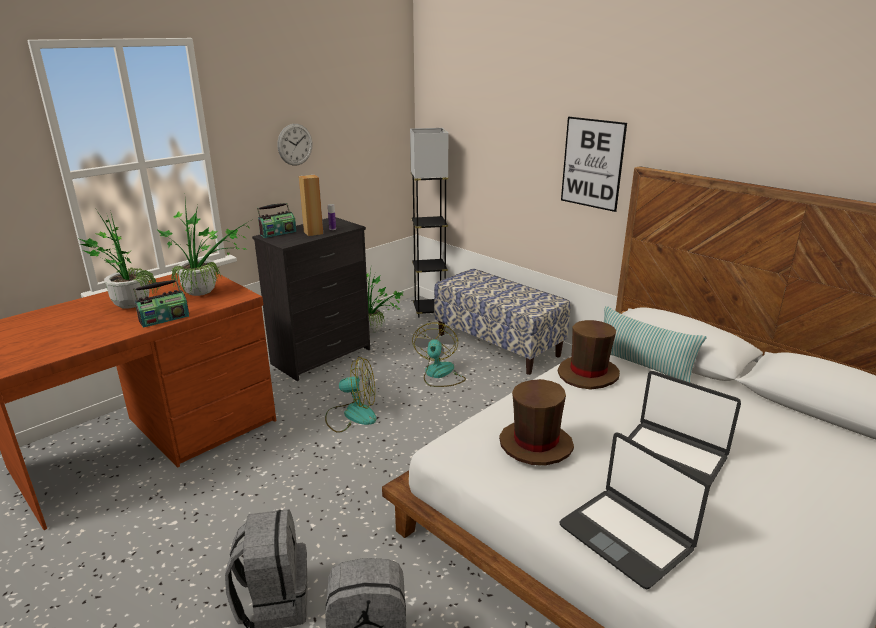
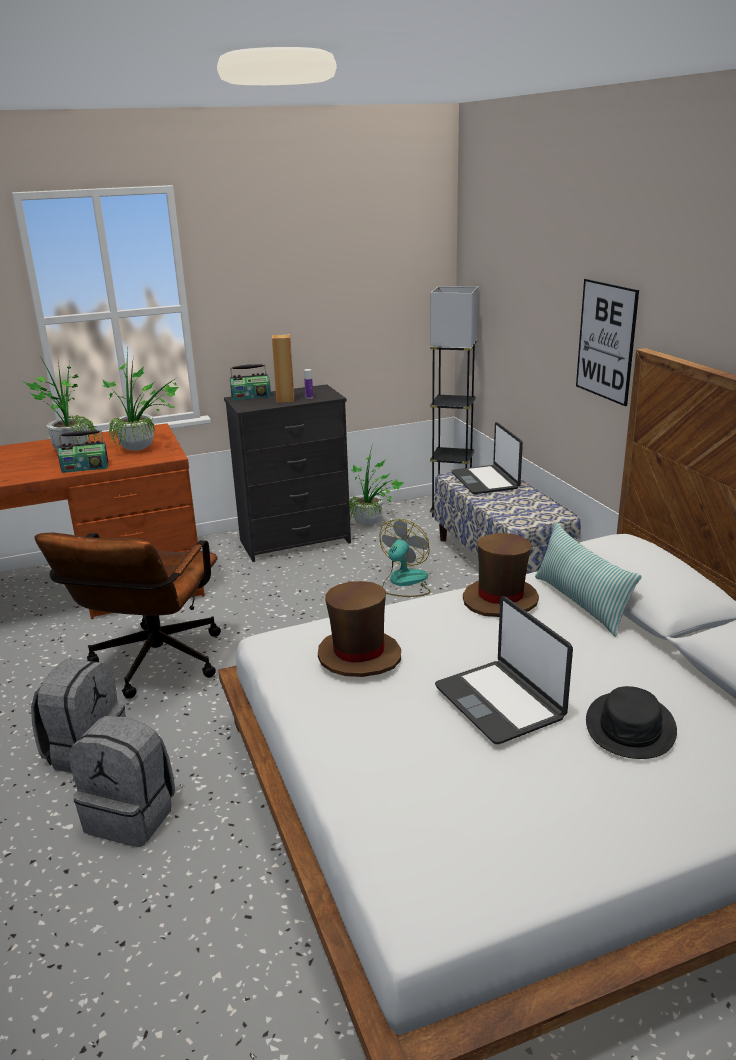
camera: 25 degrees right, 0 degrees up
(277, 499) = (152, 666): none -> brown office chair
(295, 144) = (289, 300): wall clock -> none
(352, 415) = (279, 605): fan -> none
(626, 537) = (363, 762): laptop -> laptop (486, 481)
(770, 452) = (630, 727): none -> black hat

